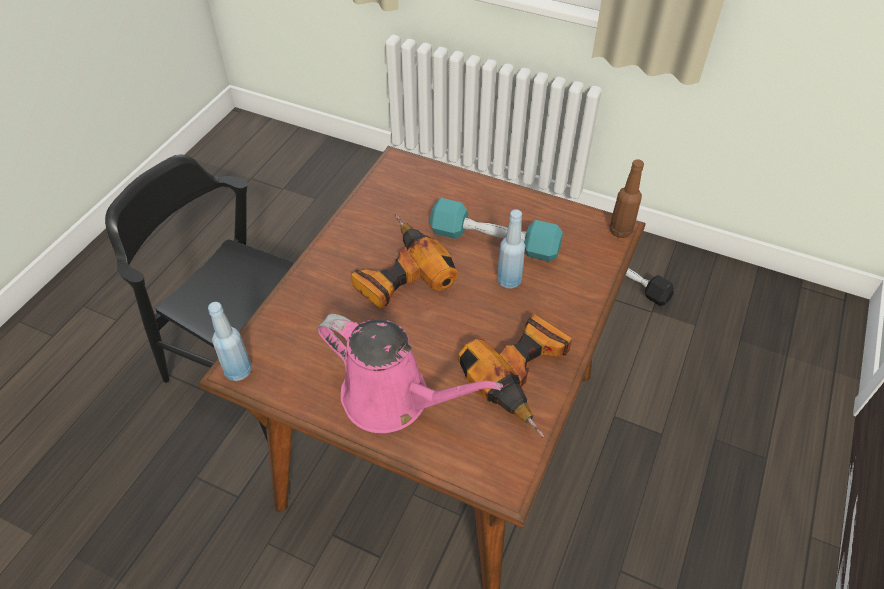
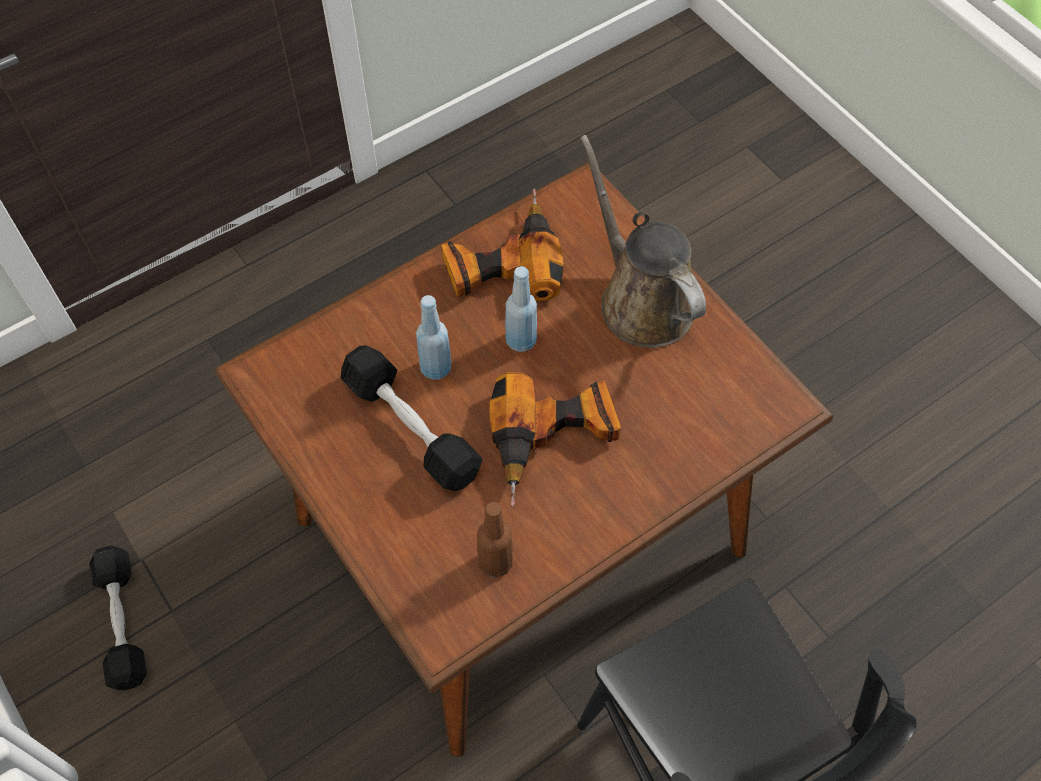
camera: 150 degrees left, 10 degrees up
(238, 371) = (786, 402): blue bottle -> blue bottle (520, 340)
(393, 399) = (641, 299): pink watering can -> brown watering can
(494, 241) = (411, 428): turquoise dumbbell -> black dumbbell
(620, 231) = (256, 367): brown bottle -> brown bottle (495, 562)

